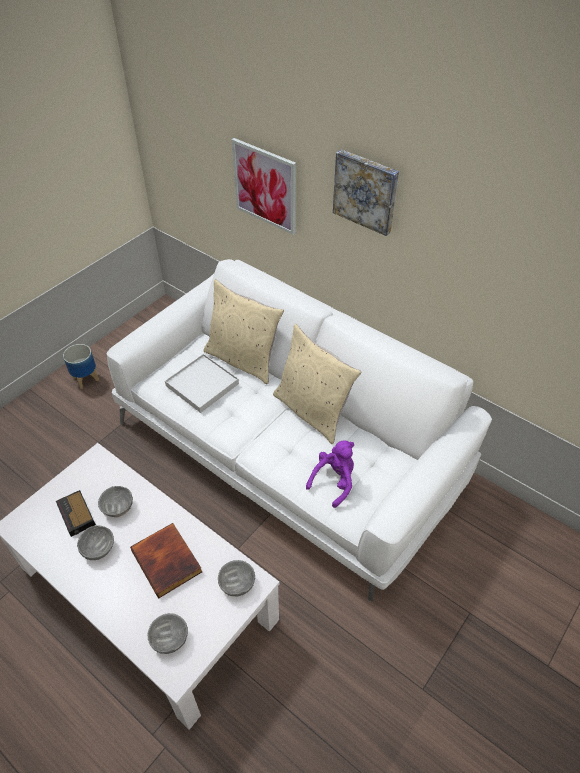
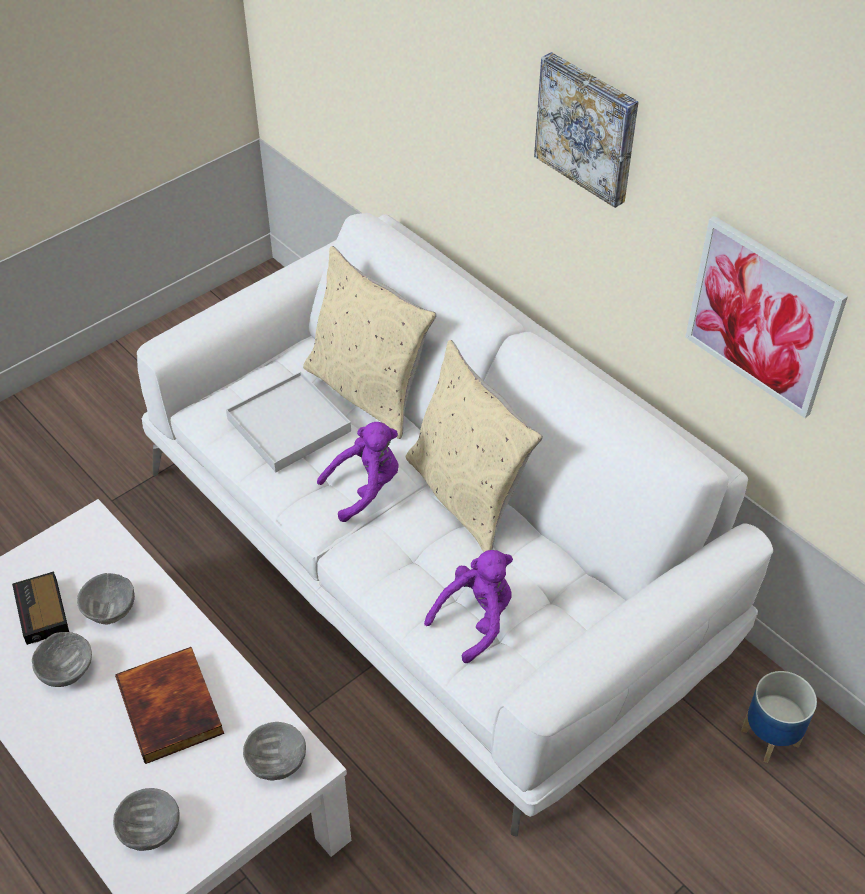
camera: 10 degrees right, 0 degrees up
(85, 379) = (109, 390): planter -> planter (769, 738)
(254, 415) = (365, 488): none -> purple plush toy
(265, 186) = (435, 96): picture -> picture (762, 316)

